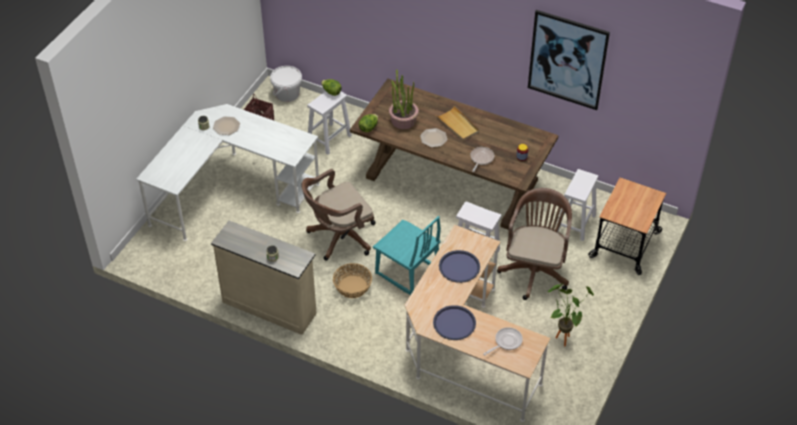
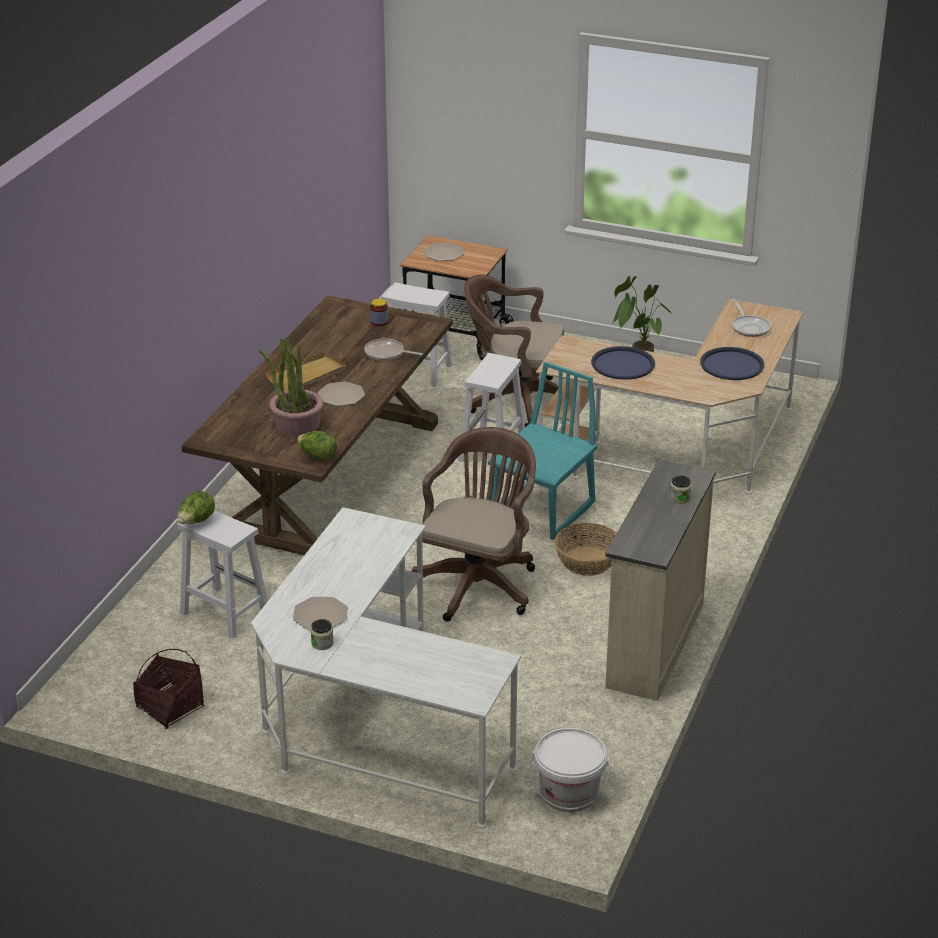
camera: 95 degrees left, 15 degrees down
(287, 94) = (86, 676): white bucket -> white bucket (569, 793)
(339, 237) = (479, 583): brown office chair -> brown office chair turned 120 degrees counterclockwise
(506, 342) = (749, 327): frying pan -> frying pan turned 150 degrees counterclockwise
(567, 60) = (300, 165): picture -> none
(637, 199) = (444, 253): none -> plate

